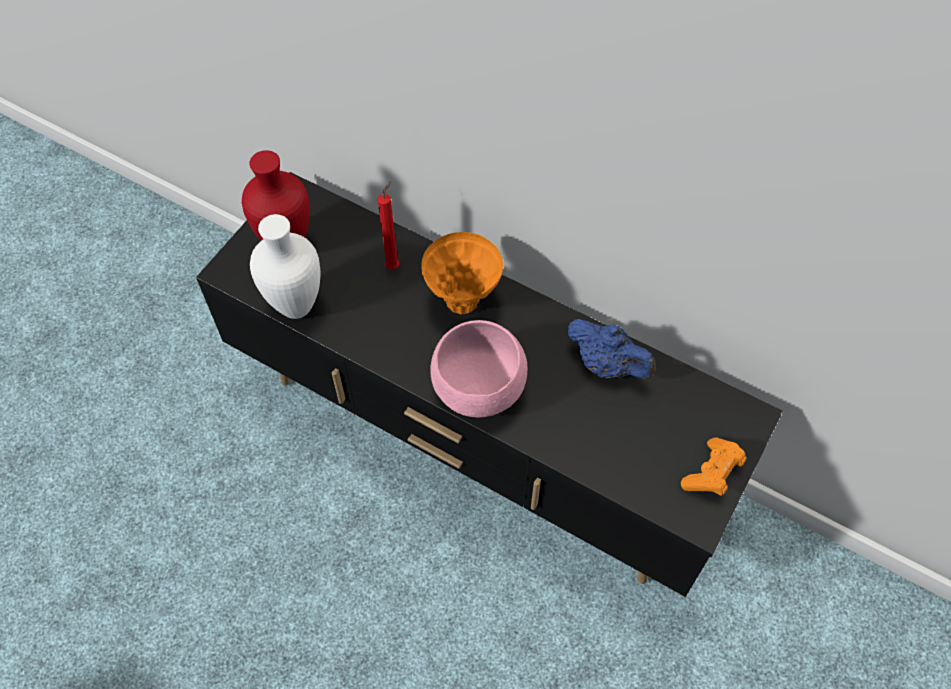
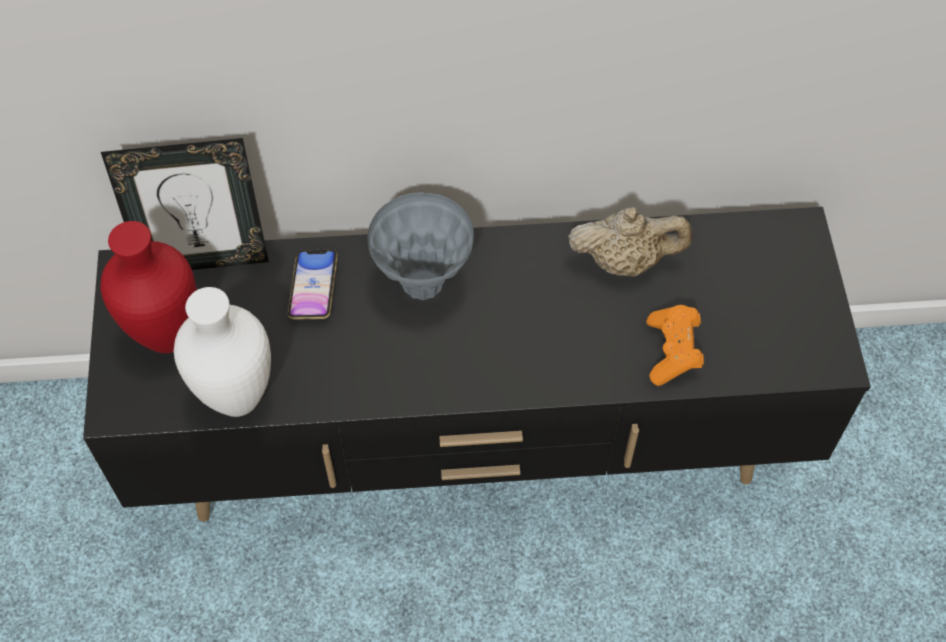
camera: 35 degrees left, 0 degrees up
(344, 211) = (205, 259): none -> picture frame
(394, 265) = (313, 287): red candle -> phone
(462, 302) = (423, 283): orange vase -> grey vase
(481, 391) = (520, 366): pink bowl -> none
(607, 365) = (625, 261): blue teapot -> beige teapot
(711, 474) = (809, 308): orange game controller -> orange game controller (672, 352)

